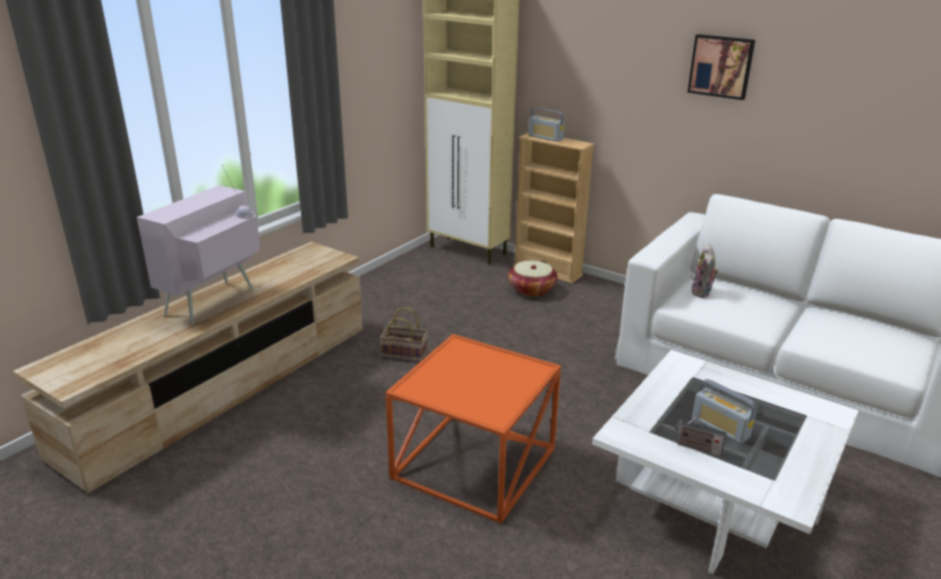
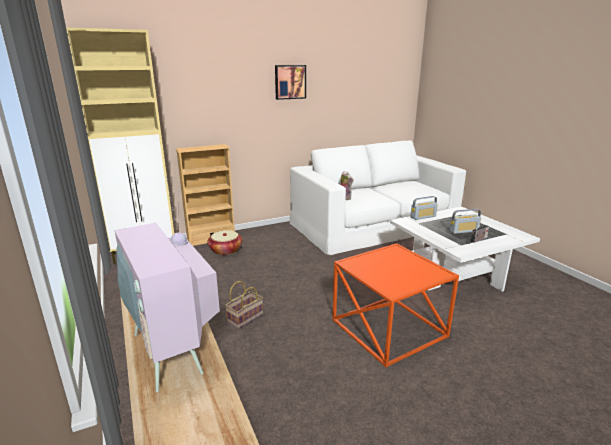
camera: 60 degrees left, 5 degrees down
(545, 138) = (195, 148): radio -> radio (423, 217)

